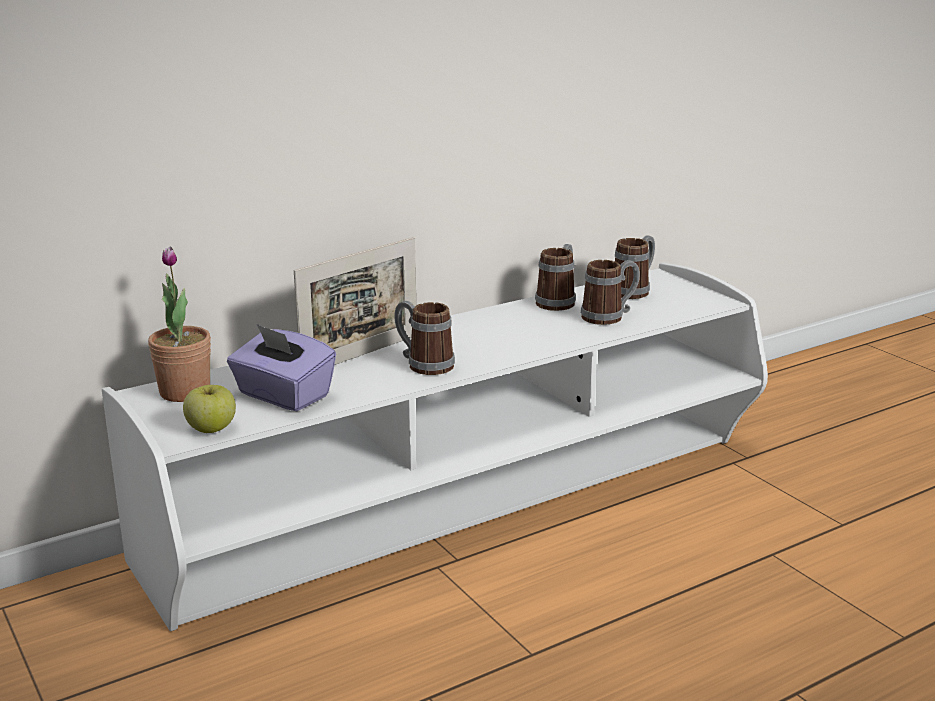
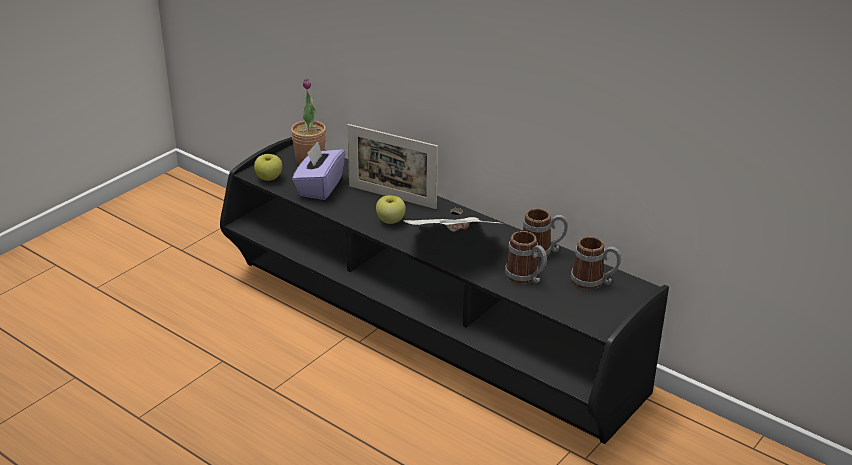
camera: 70 degrees right, 10 degrees up
(423, 364) = (390, 221): mug -> apple
(468, 505) = (425, 332): white tv stand -> black tv stand
(512, 339) = (454, 245): none -> newspaper

